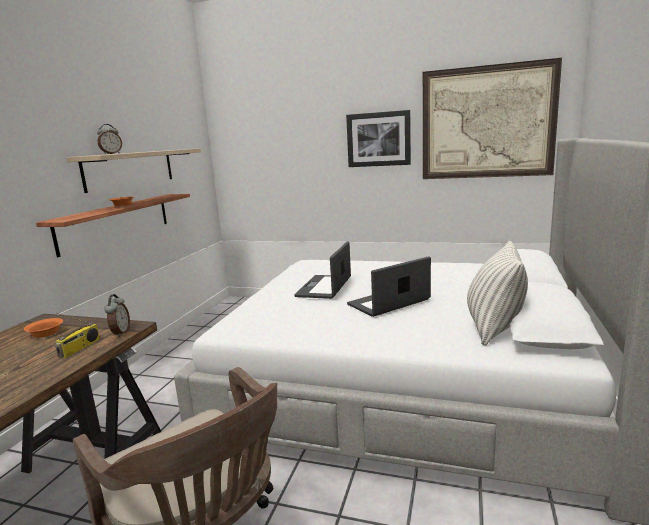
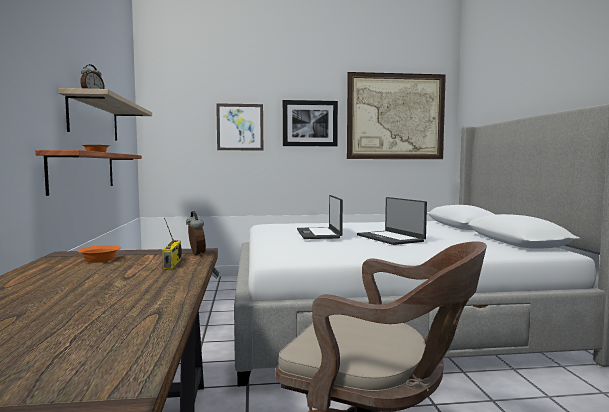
camera: 25 degrees left, 10 degrees down
(304, 148) = (240, 127): none -> picture
(389, 303) = (390, 238): laptop -> laptop turned 60 degrees counterclockwise
(494, 327) = (488, 244): pillow -> none

